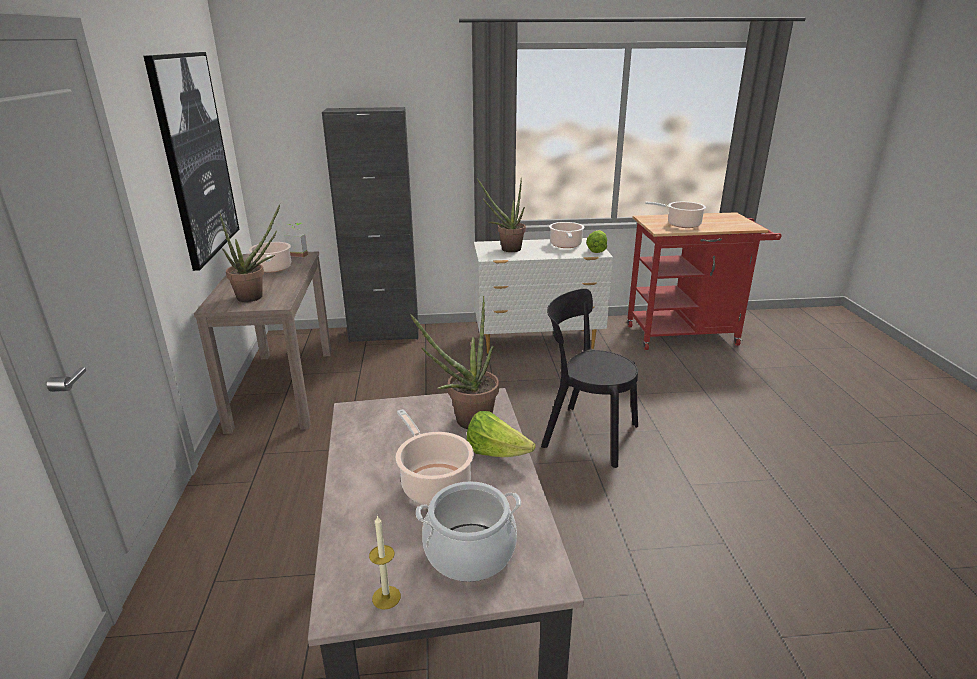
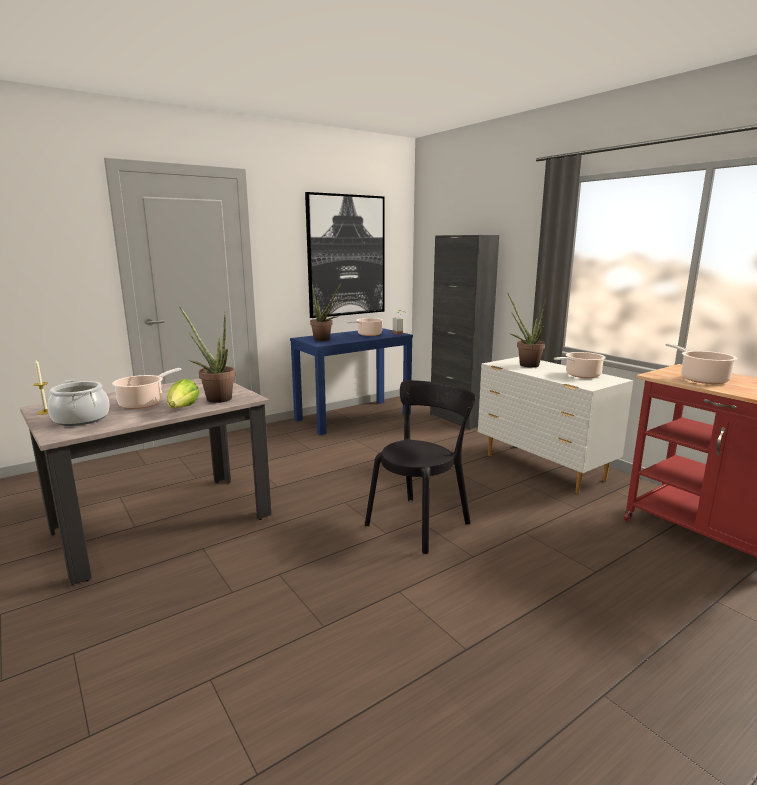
camera: 60 degrees right, 10 degrees down
(283, 388) = (353, 416): brown console table -> blue console table
(585, 434) = (420, 522): black chair -> black chair turned 45 degrees clockwise
(596, 250) = (596, 384): lettuce -> none

